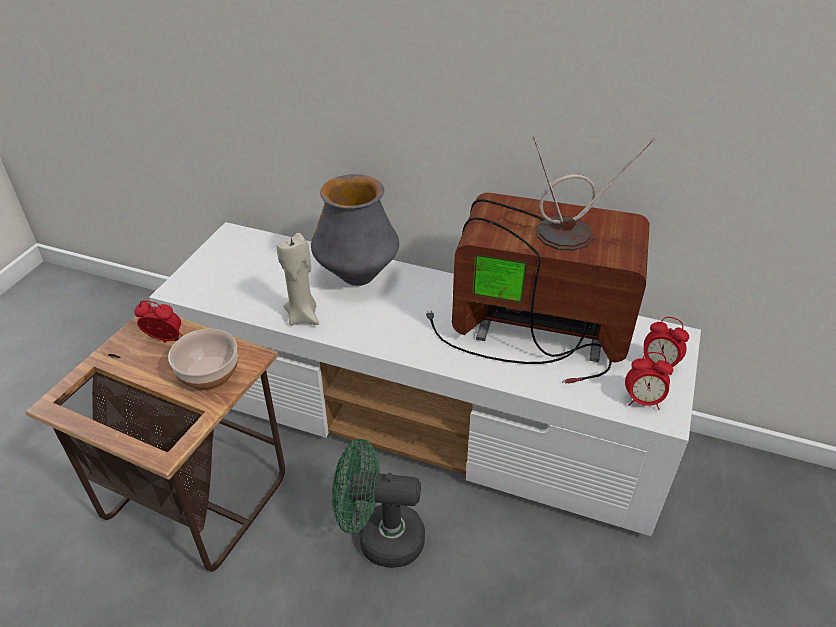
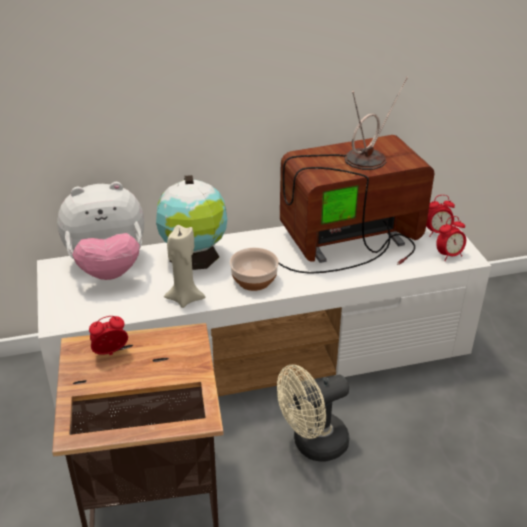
camera: 35 degrees left, 5 degrees down
(208, 374) = (174, 358): bowl -> bowl (254, 281)
(272, 254) = (108, 268): none -> plush toy
(357, 277) = (194, 257): vase -> globe
(380, 538) = (312, 445): green fan -> beige fan

